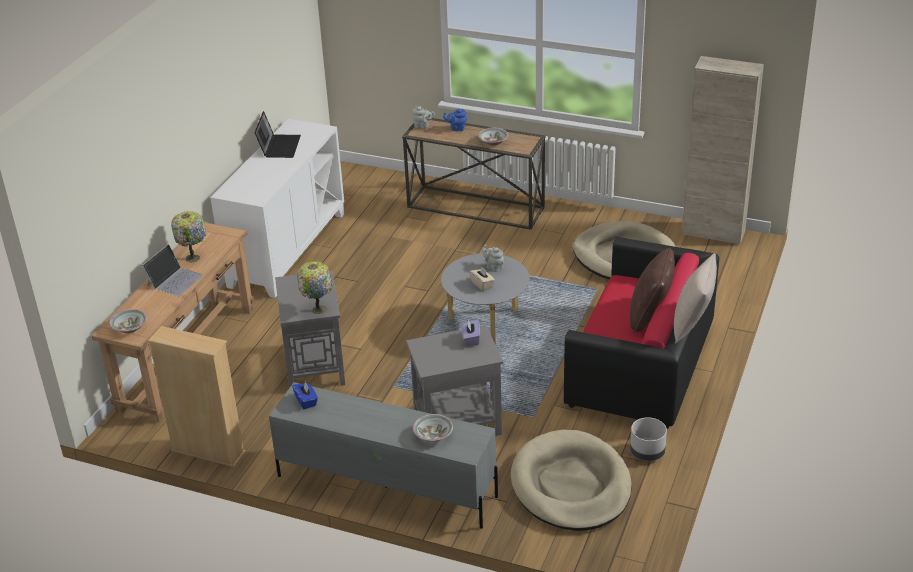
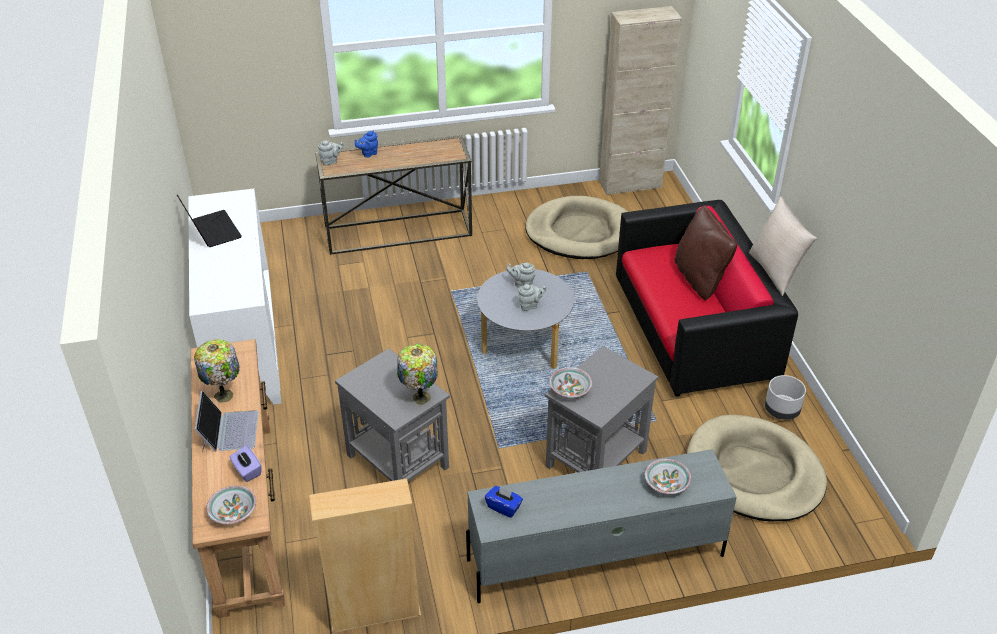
camera: 35 degrees left, 5 degrees up
(471, 339) = (605, 366): purple tissue box -> purple tissue box (247, 471)
(482, 284) = (530, 306): beige tissue box -> grey teapot
(493, 142) = (419, 157): bowl -> bowl (570, 391)

